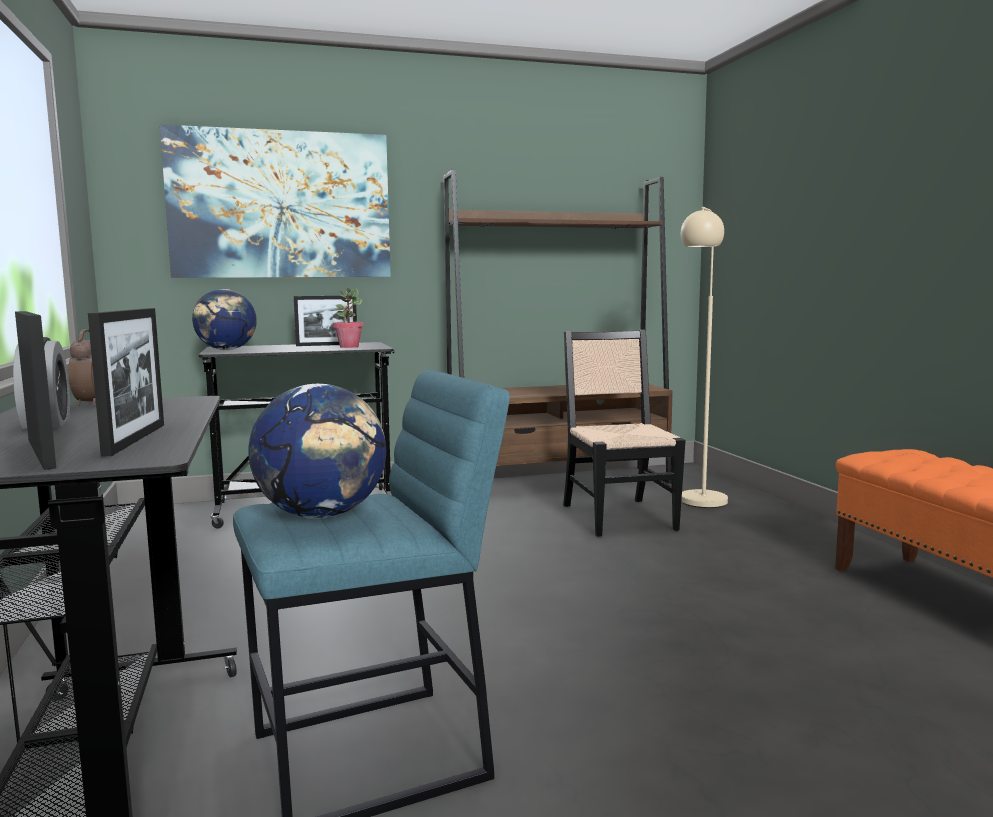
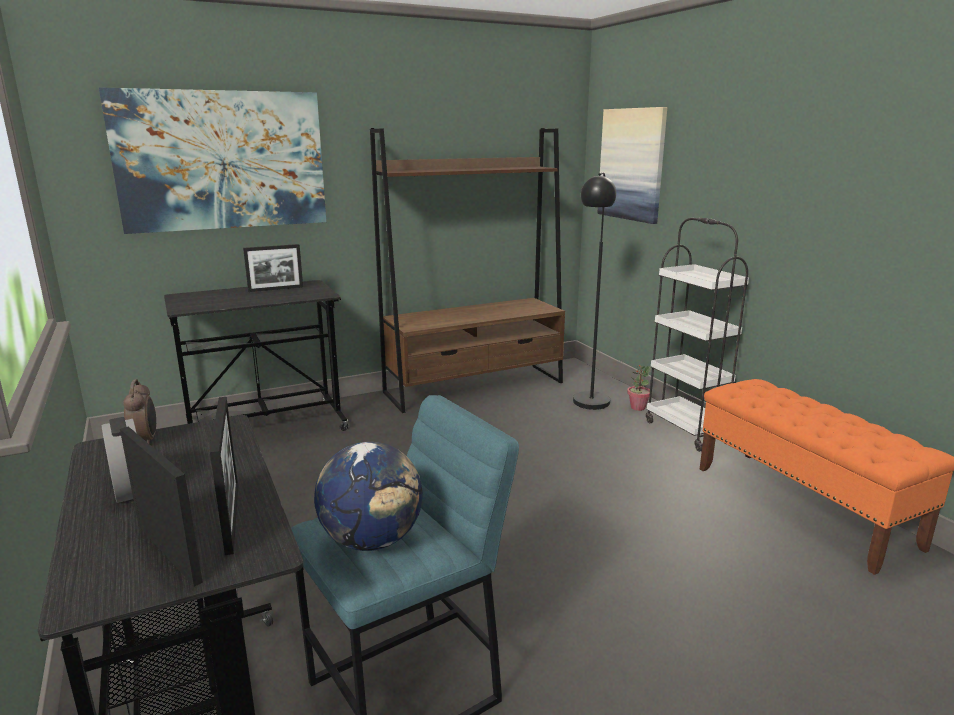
camera: 10 degrees left, 10 degrees up
(226, 350) = (188, 303): globe -> none
(349, 347) = (298, 293): potted plant -> potted plant (637, 407)
(619, 517) = (530, 424): chair -> none
(699, 505) = (589, 407): beige floor lamp -> black floor lamp
(753, 214) = (632, 164): none -> picture
(824, 533) = (686, 432): none -> white cart

